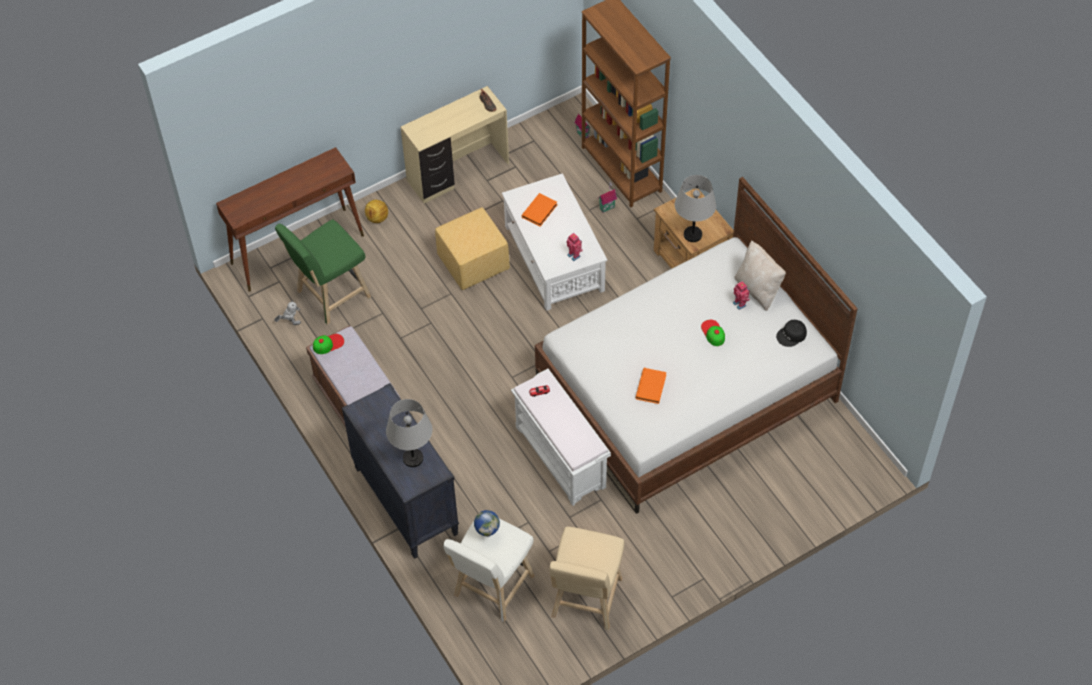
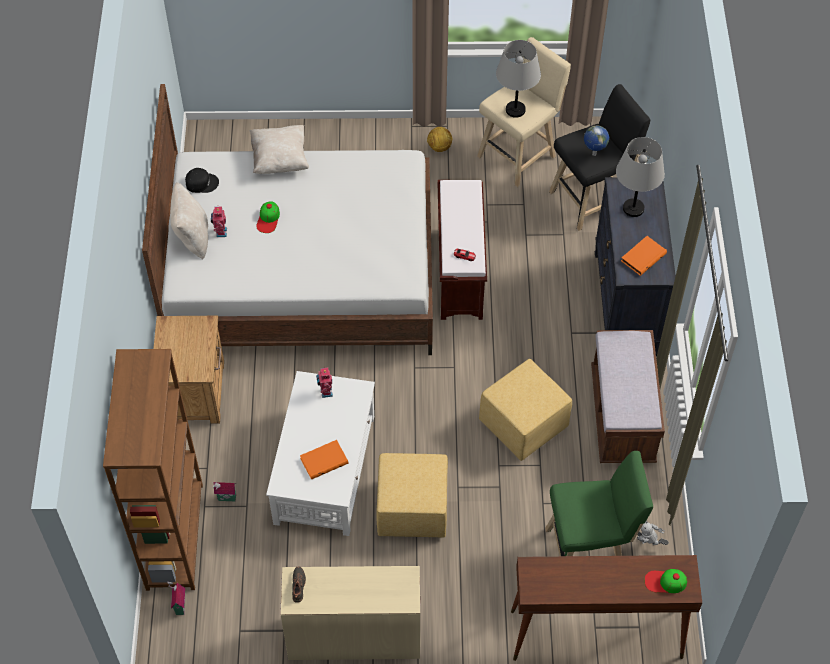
camera: 150 degrees left, 0 degrees up
(328, 344) = (640, 417): cap -> cap (665, 582)
(377, 218) = (483, 625): football -> football (439, 148)
(430, 360) = (524, 425): none -> yellow ottoman
(491, 589) = (592, 199): white stool -> black stool
(561, 457) = (459, 272): white bench -> brown bench
(651, 387) = (363, 200): orange book -> orange book (642, 256)
(693, 235) = (199, 333): grey table lamp -> grey table lamp (515, 110)
(748, 388) = (280, 159): none -> beige pillow

